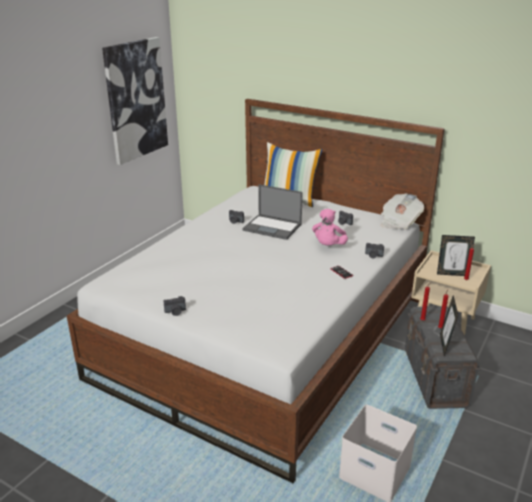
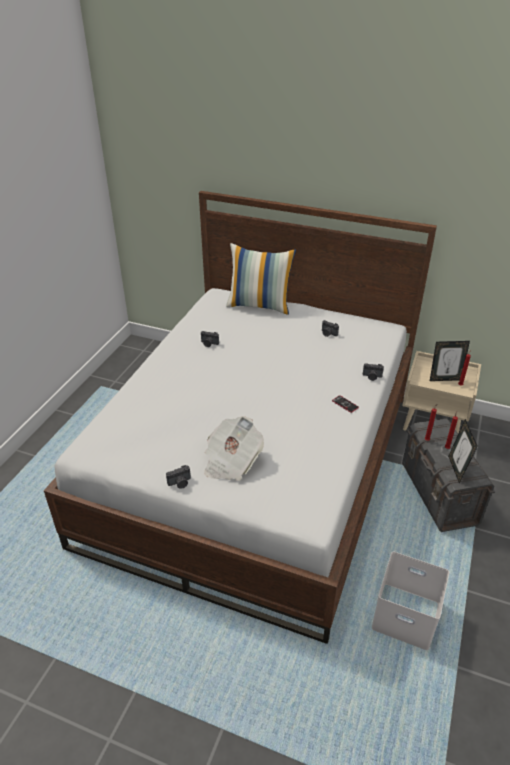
camera: 10 degrees left, 10 degrees up
(136, 100) = (67, 201): picture -> none
(273, 227) = (253, 348): laptop -> none
(328, 246) = (321, 368): pink plush toy -> none
(399, 222) = (385, 327): newspaper -> newspaper (231, 461)

